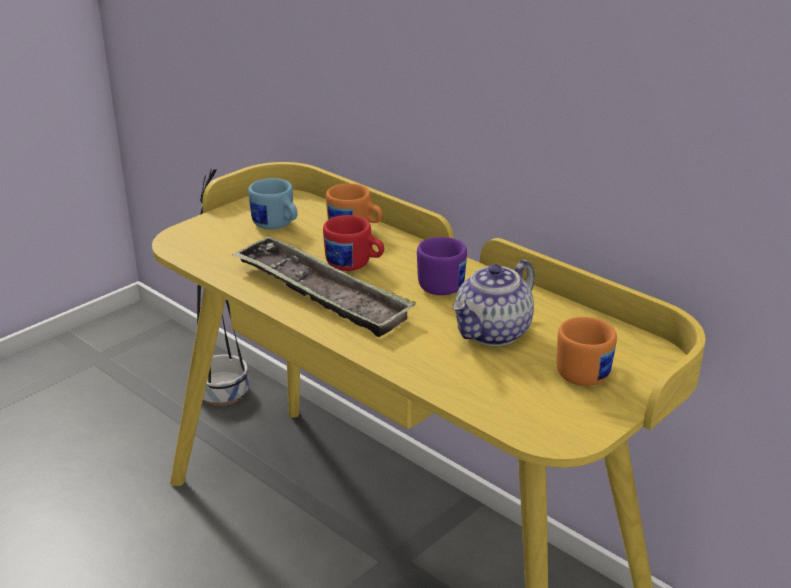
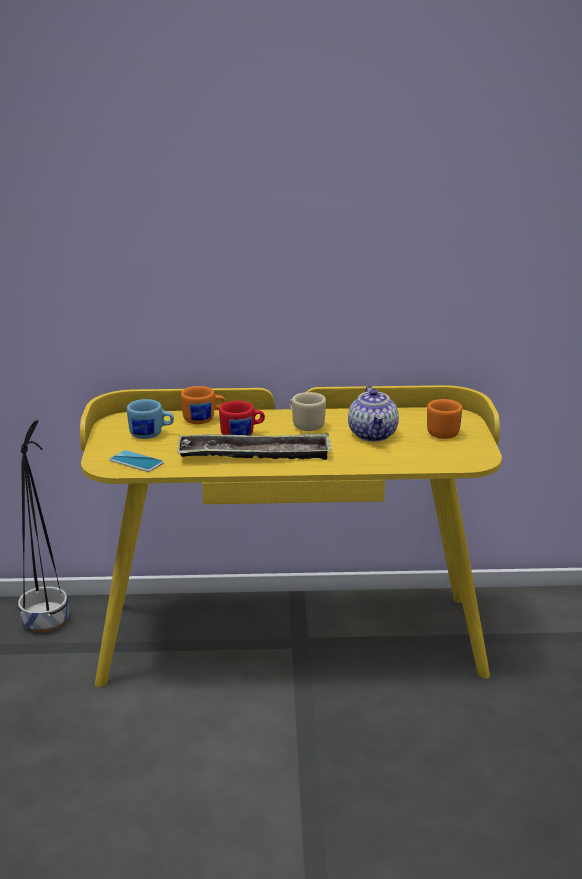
camera: 45 degrees left, 5 degrees down
(207, 249) = (136, 462): none -> phone
(442, 283) = (305, 425): purple mug -> beige mug

